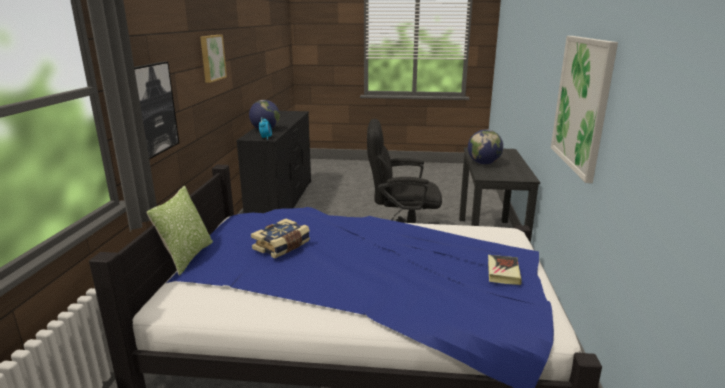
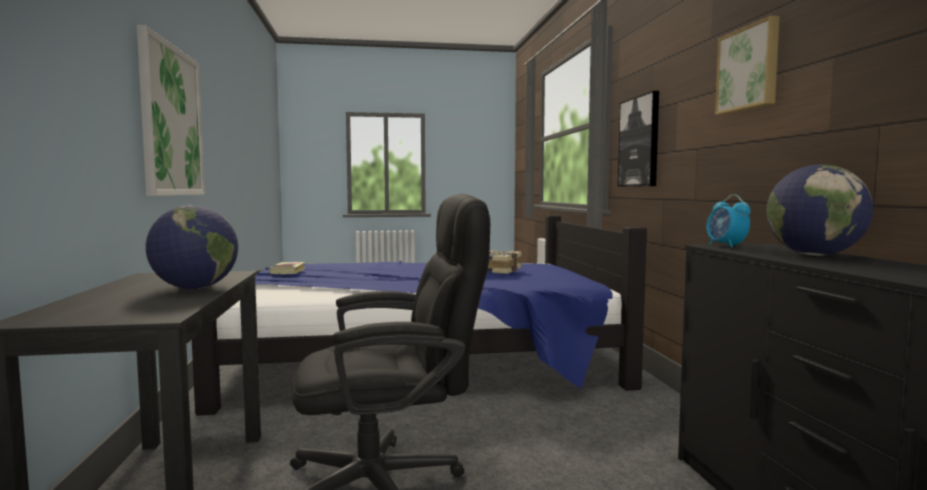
camera: 165 degrees right, 15 degrees down
(187, 257) = (571, 268): pillow -> none

